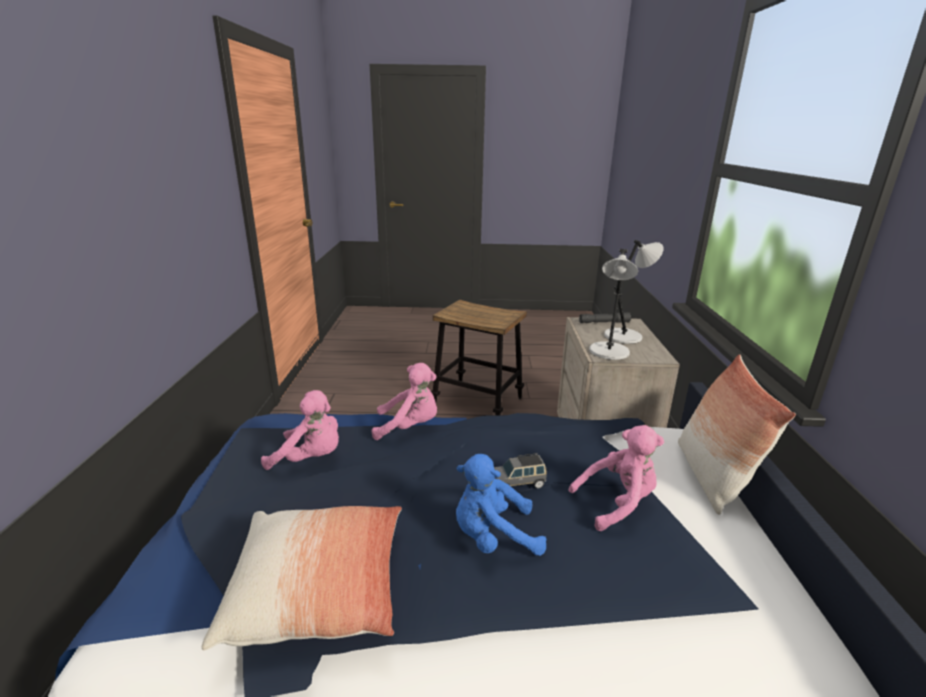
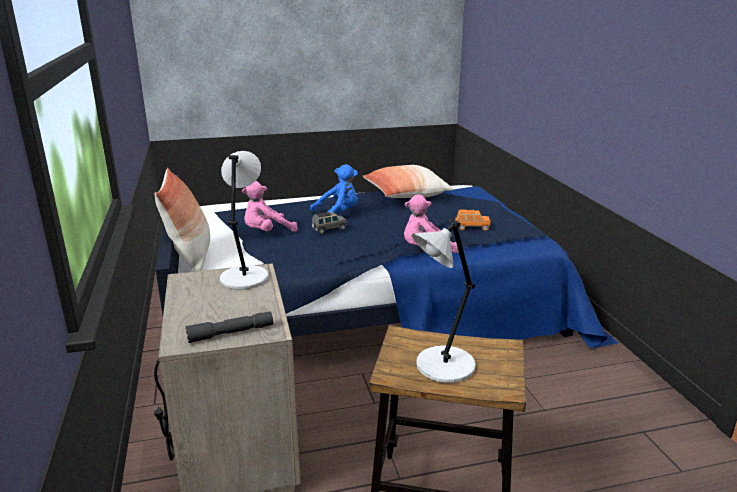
camera: 165 degrees right, 0 degrees up
(310, 458) = (472, 227): pink plush toy -> orange toy car
(624, 336) = (211, 307): grey table lamp -> grey table lamp (442, 367)

